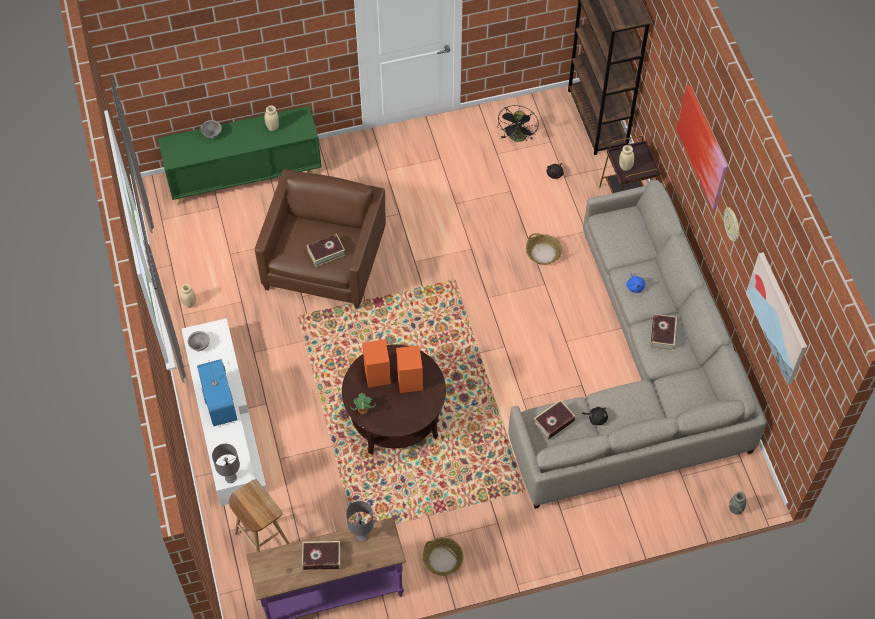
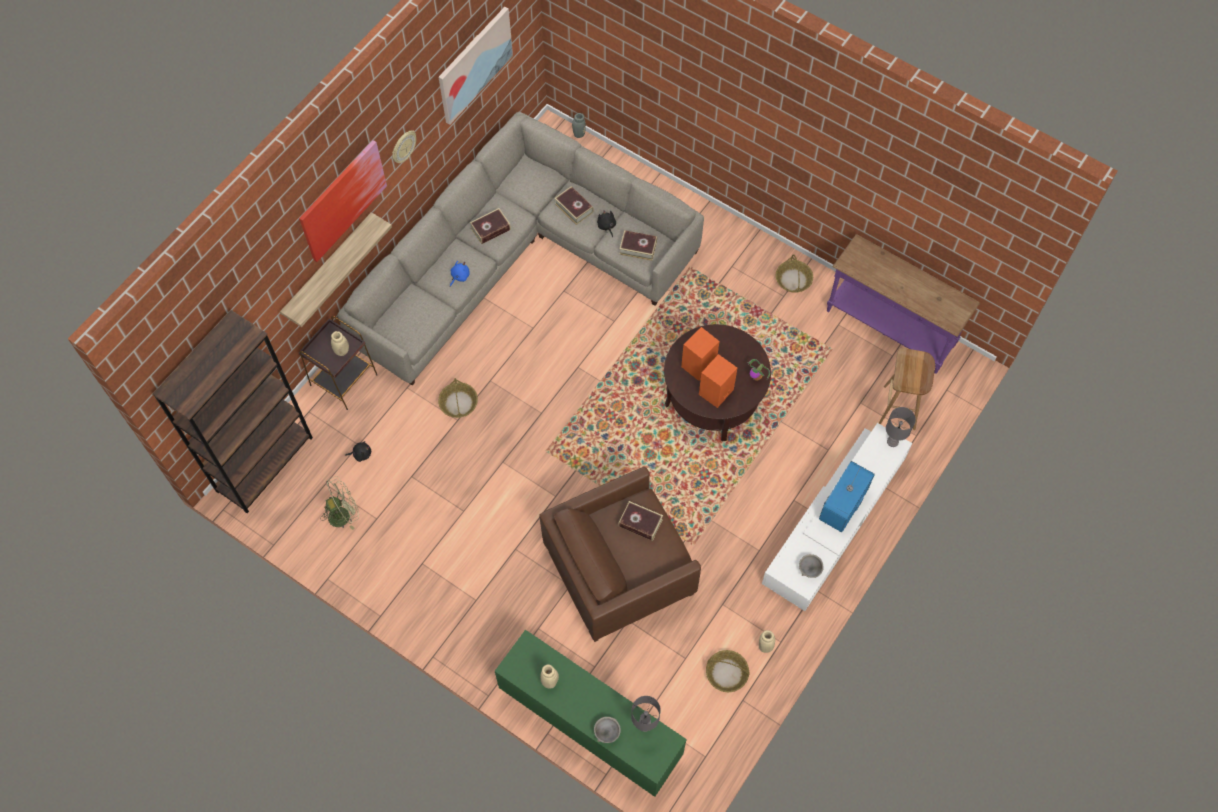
camera: 130 degrees left, 5 degrees up
(196, 269) = (726, 673): none -> basket
(321, 557) = (908, 285): book -> book (574, 208)
(362, 536) = (866, 273): grey table lamp -> grey table lamp (644, 724)
(518, 138) = (343, 514): black fan -> green fan
(680, 157) = (328, 268): none -> shelf

